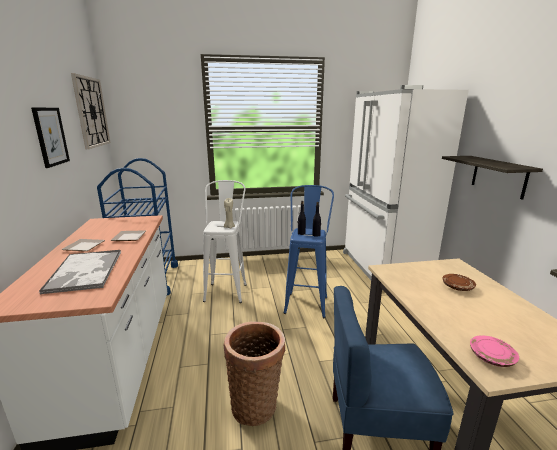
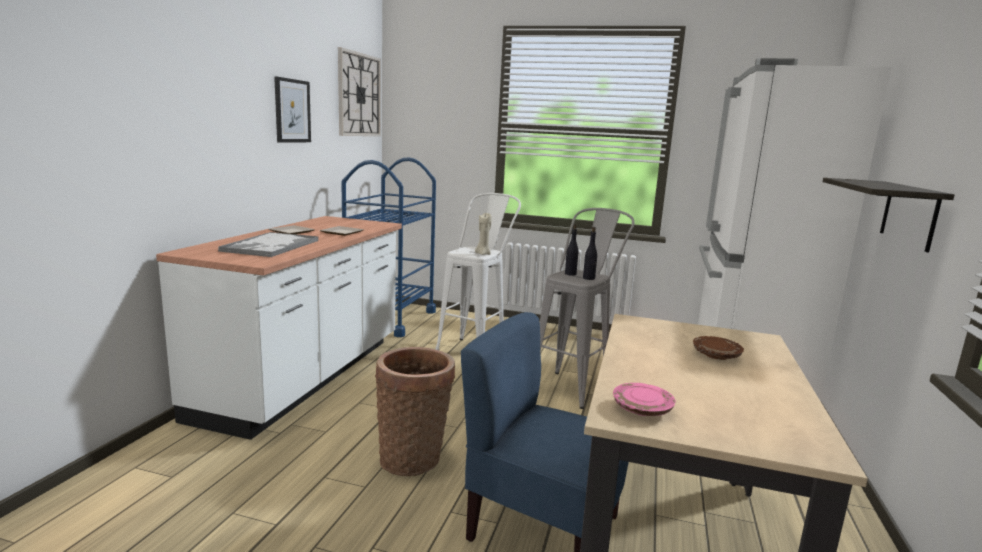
camera: 25 degrees right, 5 degrees down
(307, 301) = (574, 385): blue stool -> grey stool

